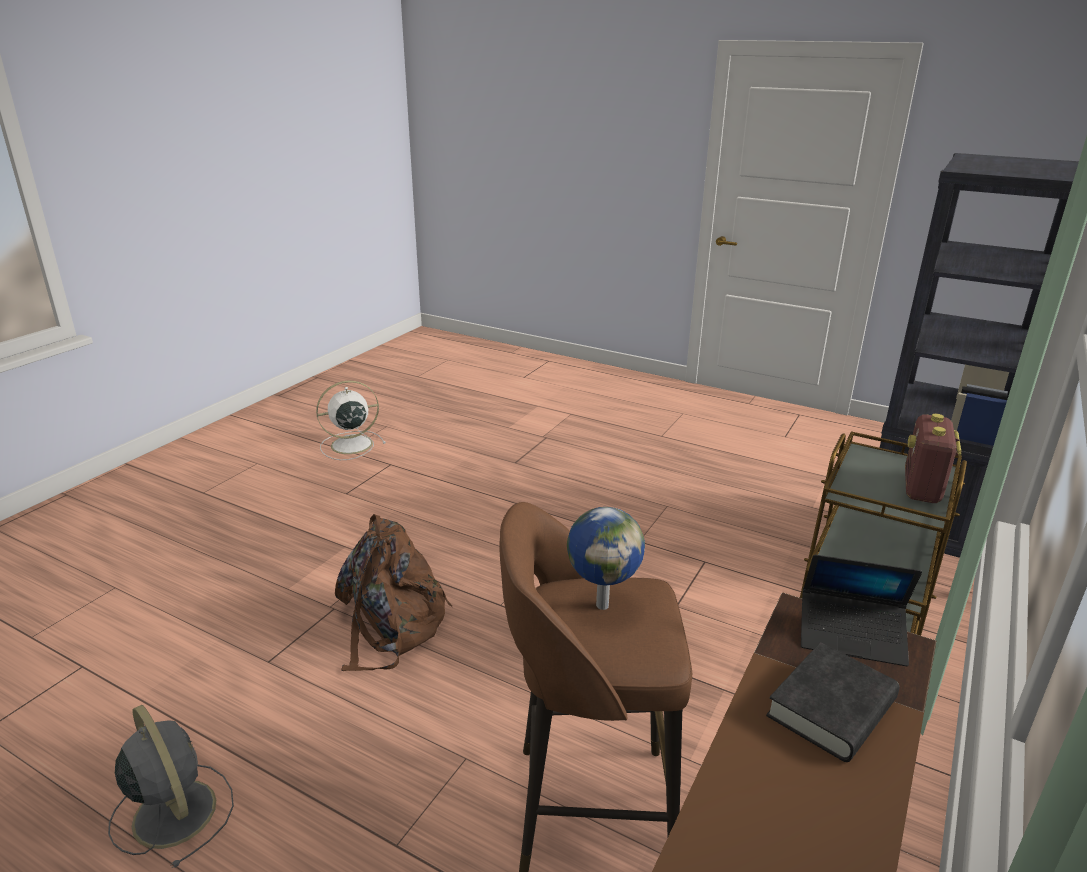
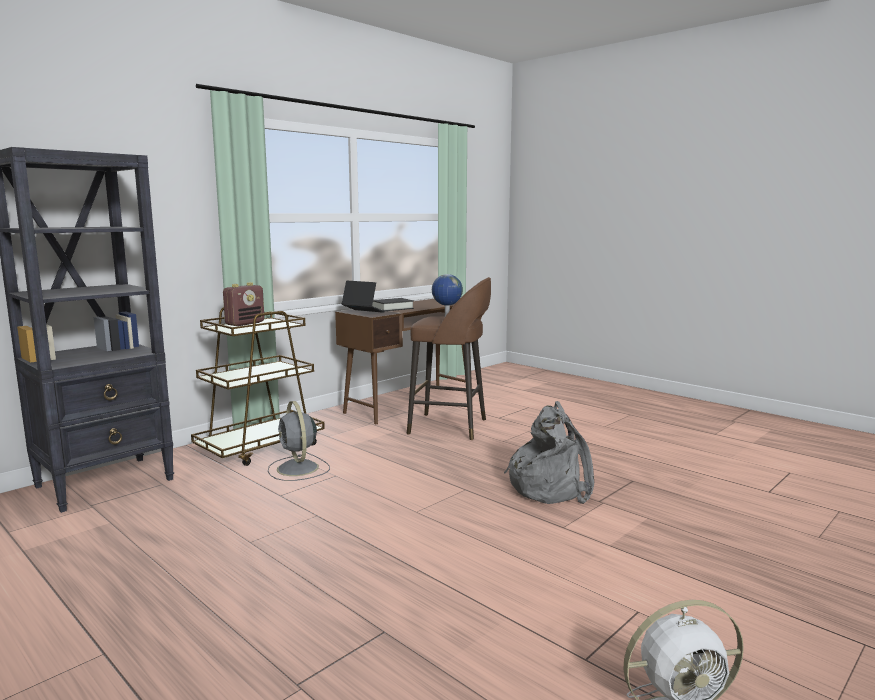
camera: 165 degrees left, 15 degrees down
(173, 811) = (644, 442): grey fan -> grey fan (298, 469)
(391, 626) = (550, 487): brown backpack -> grey backpack

